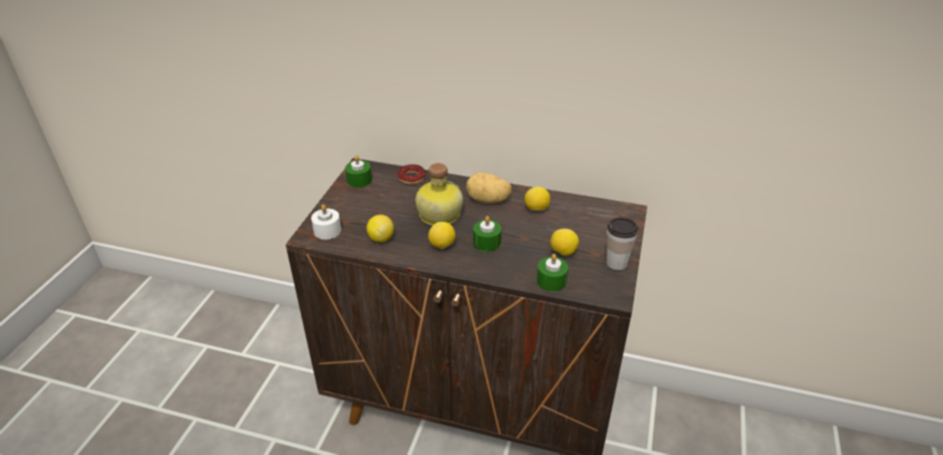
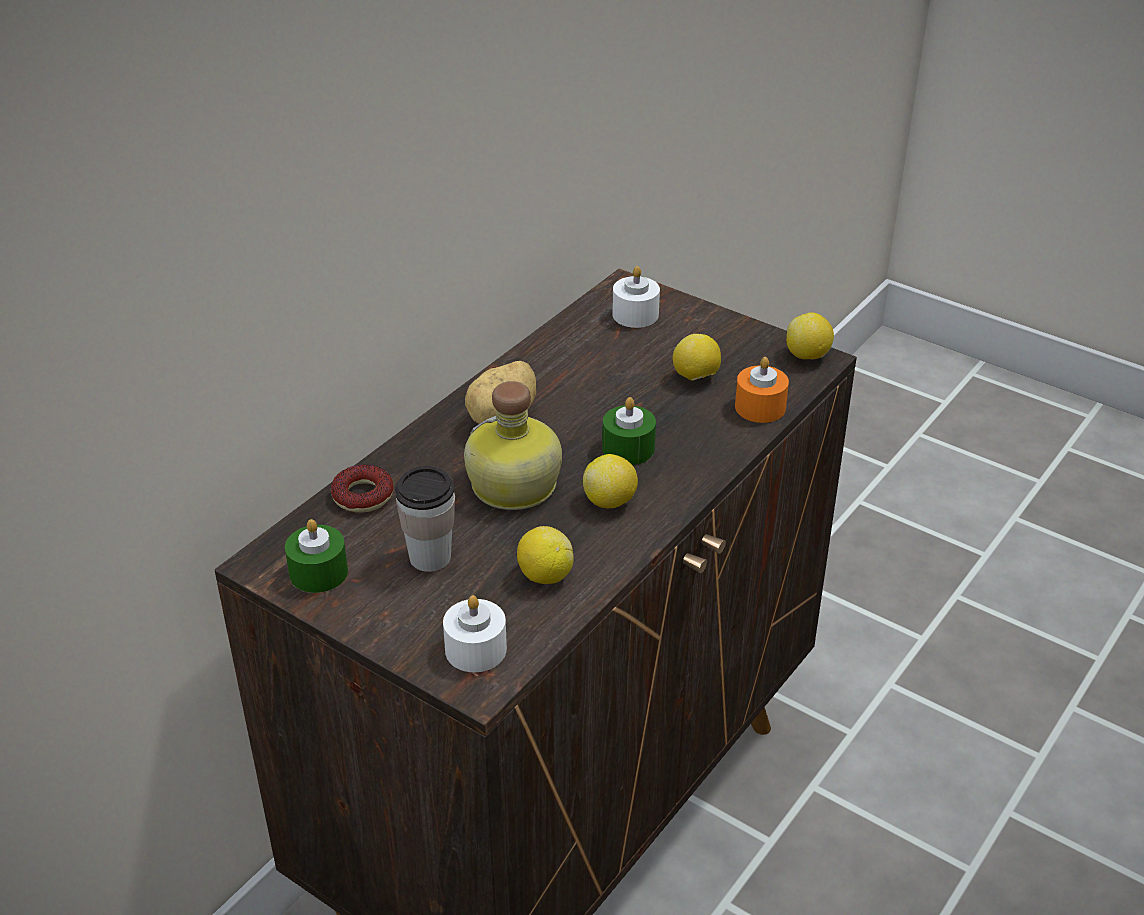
camera: 70 degrees left, 0 degrees up
(536, 209) = (565, 373): lemon -> lemon (807, 356)
(551, 281) = (760, 407): green candle -> orange candle
(605, 220) = (635, 314): none -> white candle
(616, 263) = (745, 336): cup -> cup (430, 557)

